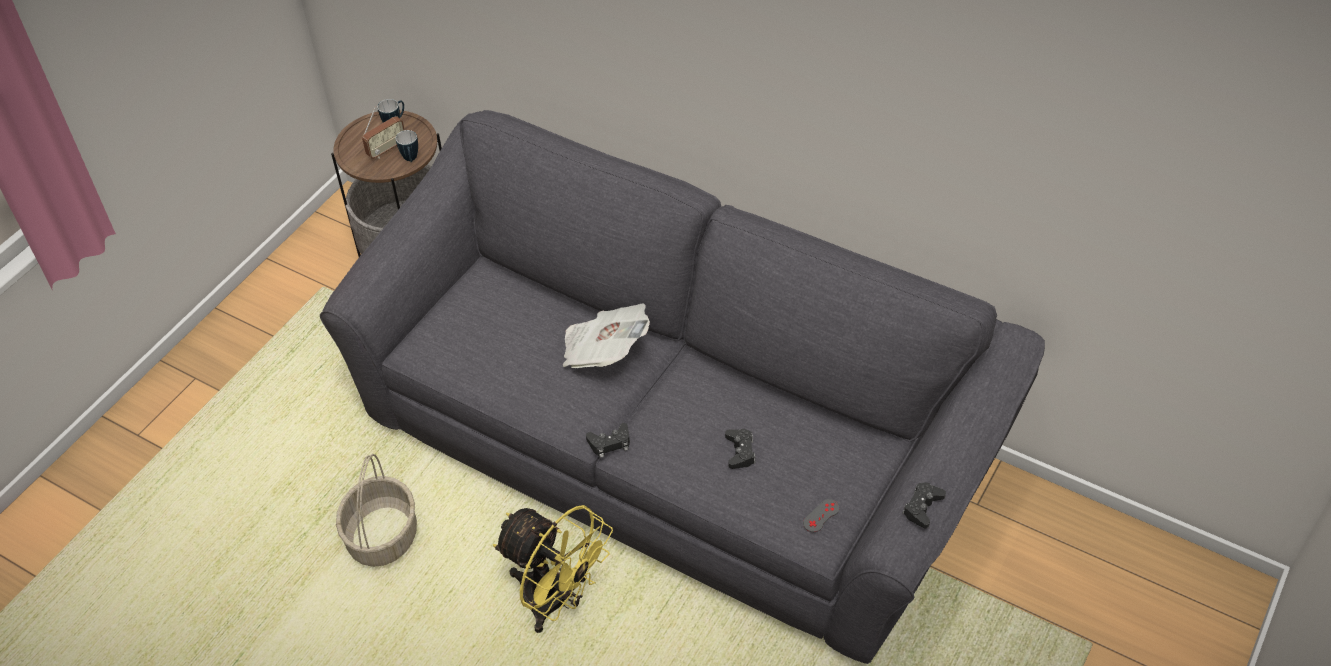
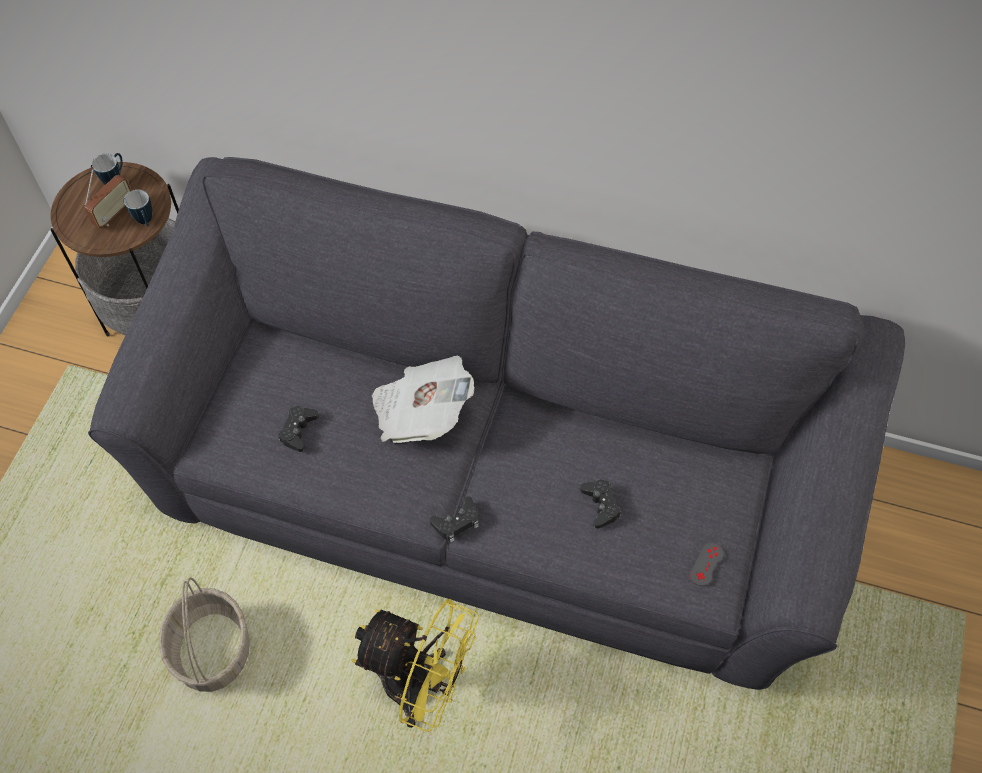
camera: 15 degrees left, 10 degrees up
(922, 507) = (826, 546): black game controller -> black game controller (298, 430)

